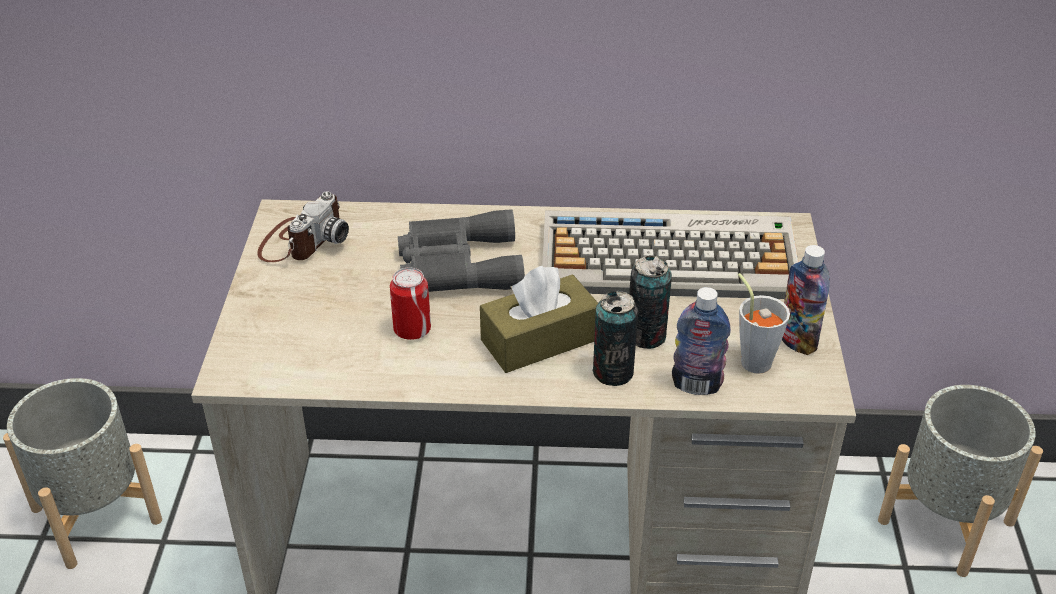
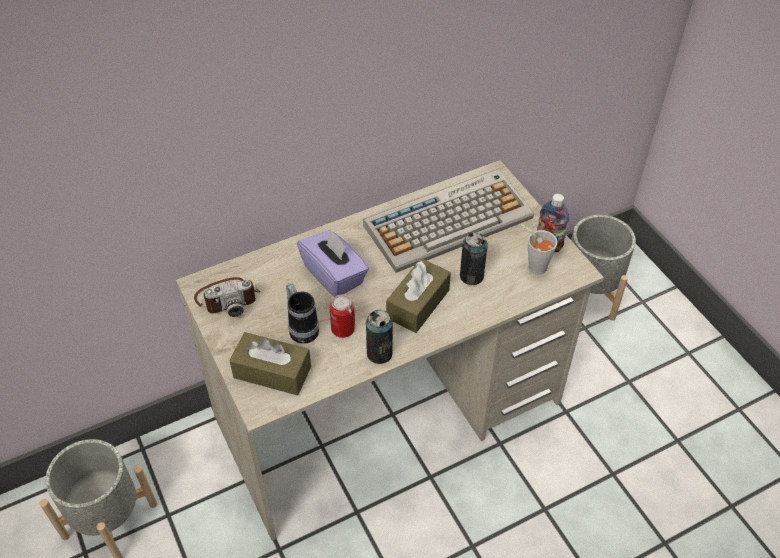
camera: 30 degrees left, 10 degrees up
(280, 342) = (272, 372): none -> brown tissue box
(302, 240) = (227, 298): camera -> camera turned 75 degrees clockwise
(361, 307) = (301, 327): none -> mug
(456, 265) = (334, 275): grey binoculars -> purple tissue box
(613, 372) = (471, 306): can -> can (379, 353)
(696, 385) = (518, 295): bottle -> none

